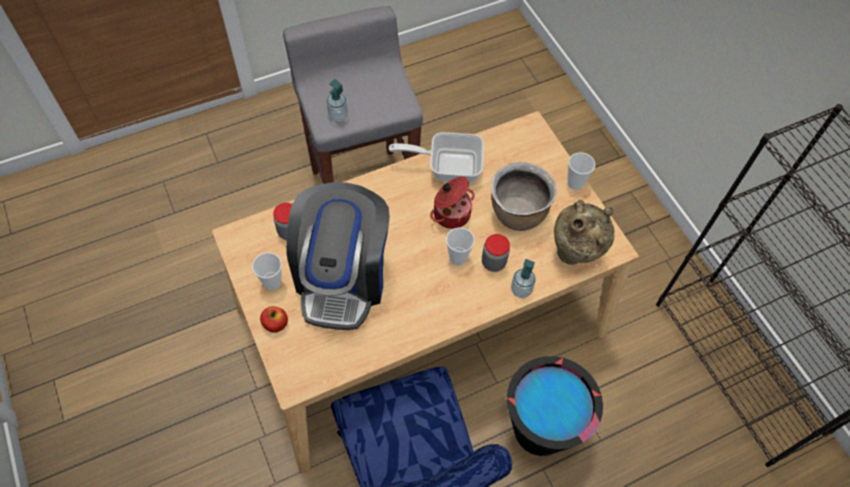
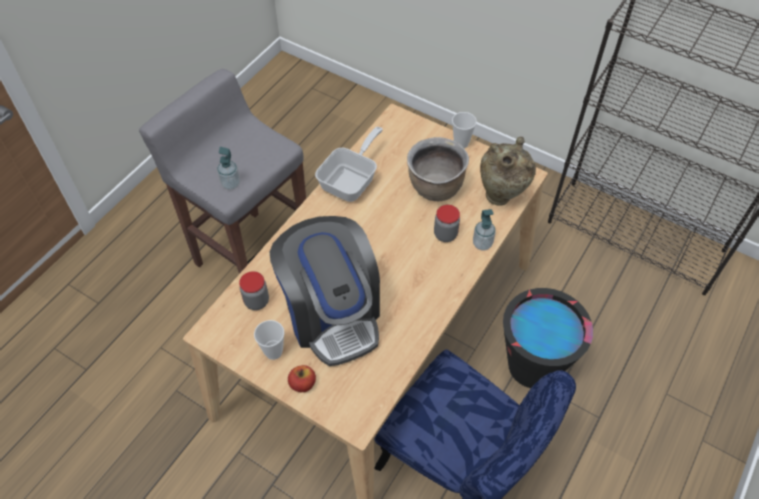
camera: 30 degrees left, 5 degrees down
(447, 167) = (352, 180): frying pan -> frying pan turned 150 degrees clockwise
(451, 213) = (383, 215): cooking pot -> none
(458, 258) = (415, 246): cup -> none

